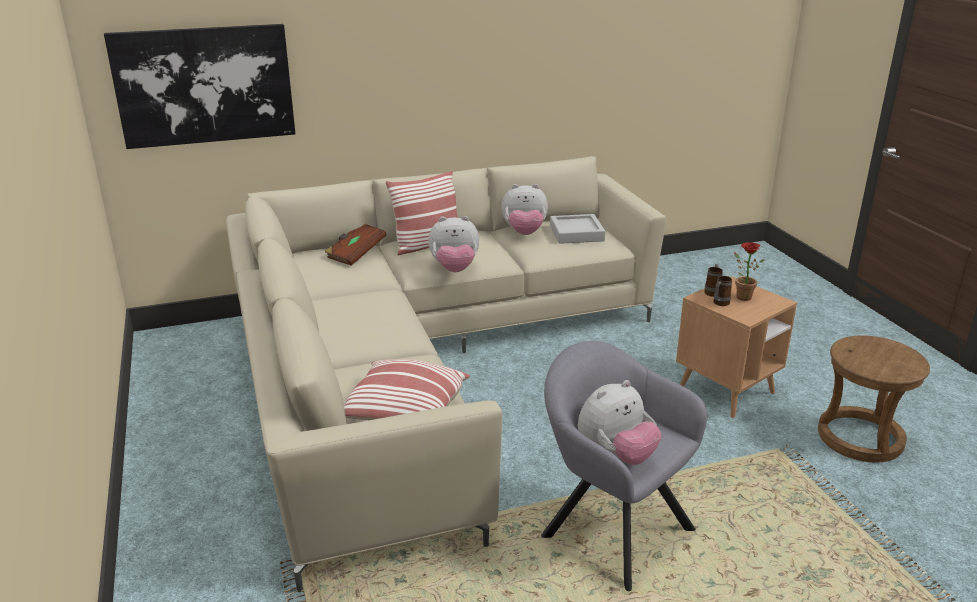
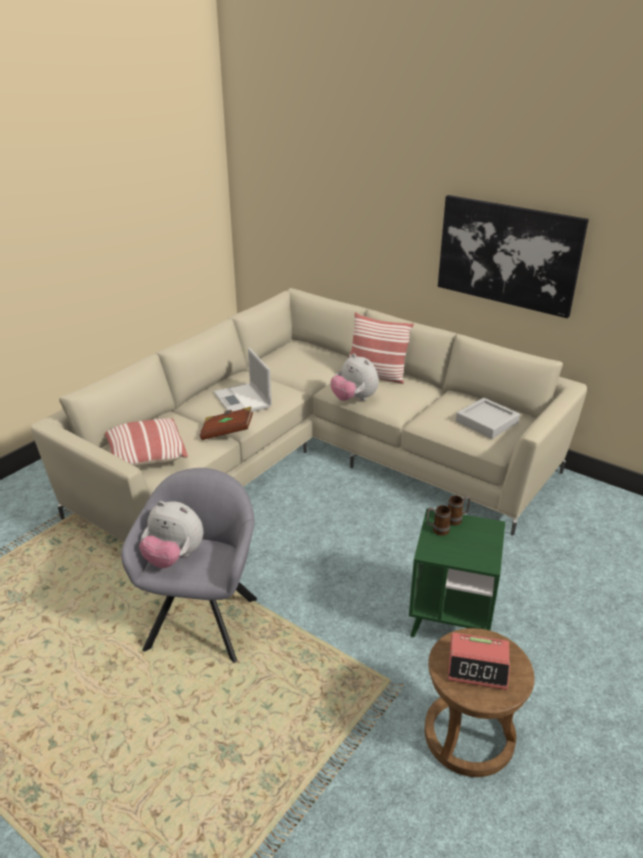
camera: 55 degrees right, 5 degrees up
(204, 85) = (289, 203): picture -> picture (508, 254)
(356, 254) = (326, 359): brown book -> brown book (227, 432)
(370, 321) = (243, 400): none -> laptop
(524, 233) = (453, 401): plush toy -> none
(726, 391) = (450, 619): brown side table -> green side table
(741, 296) = (468, 538): potted plant -> none
(879, 358) = (478, 667): none -> alarm clock

